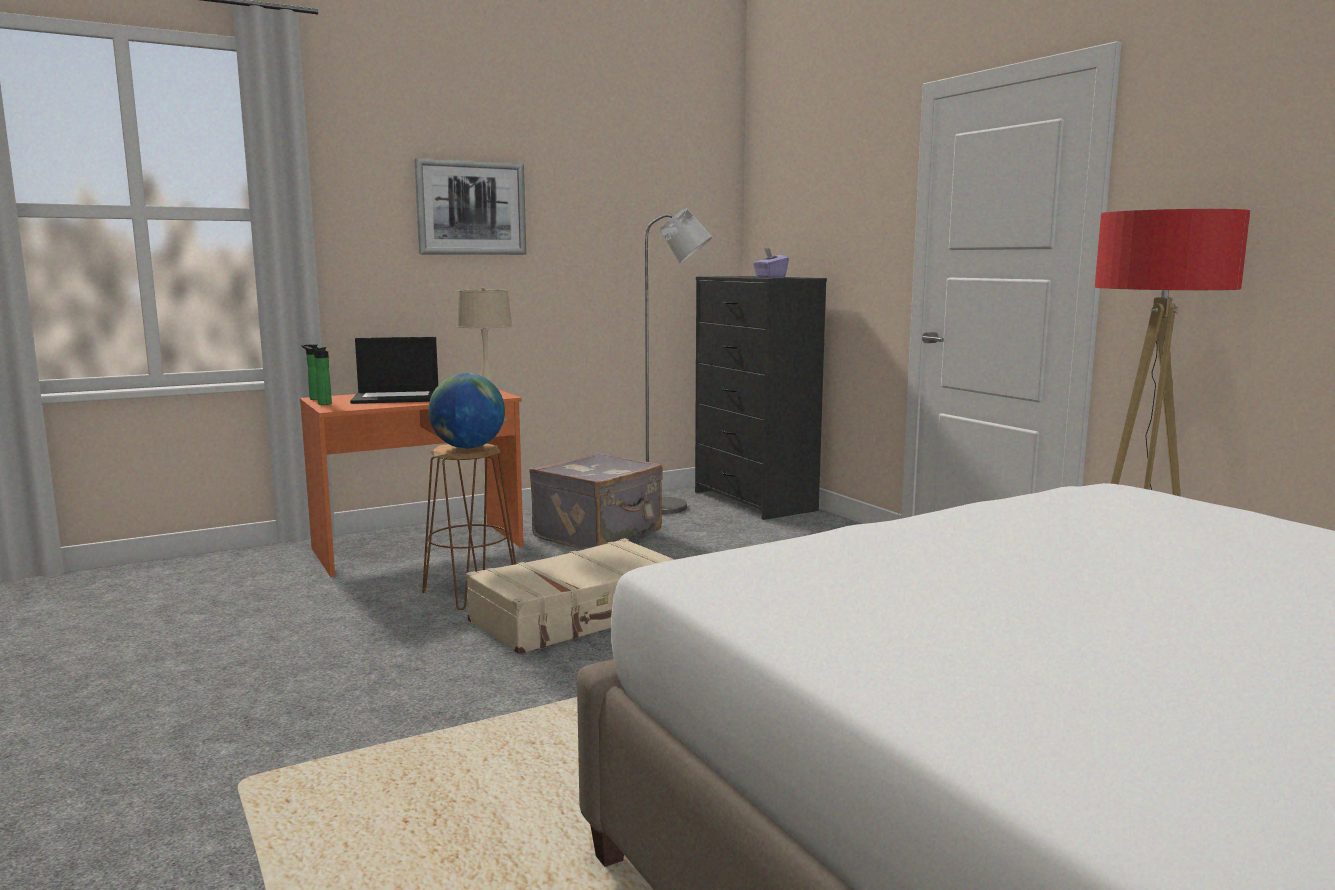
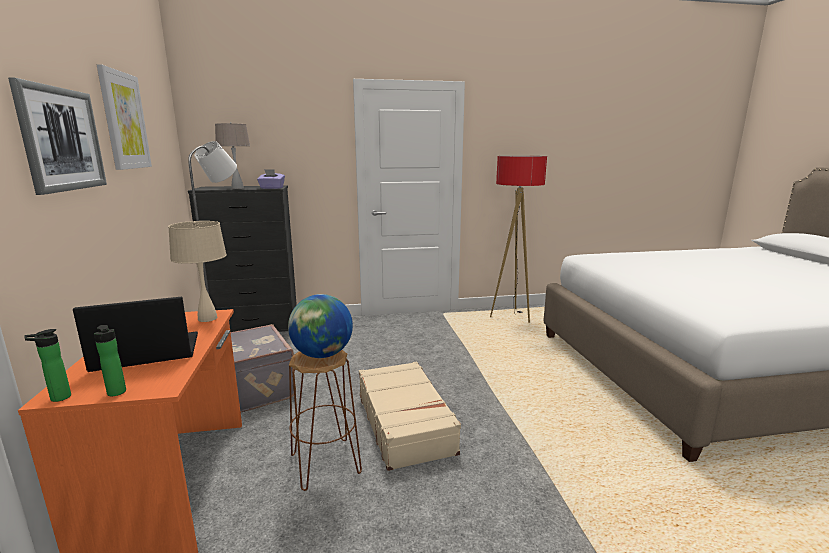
camera: 70 degrees left, 5 degrees up
(397, 398) = (145, 353): laptop -> laptop turned 120 degrees counterclockwise
(595, 188) = (124, 121): none -> picture
(746, 277) = (238, 188): none -> beige table lamp

